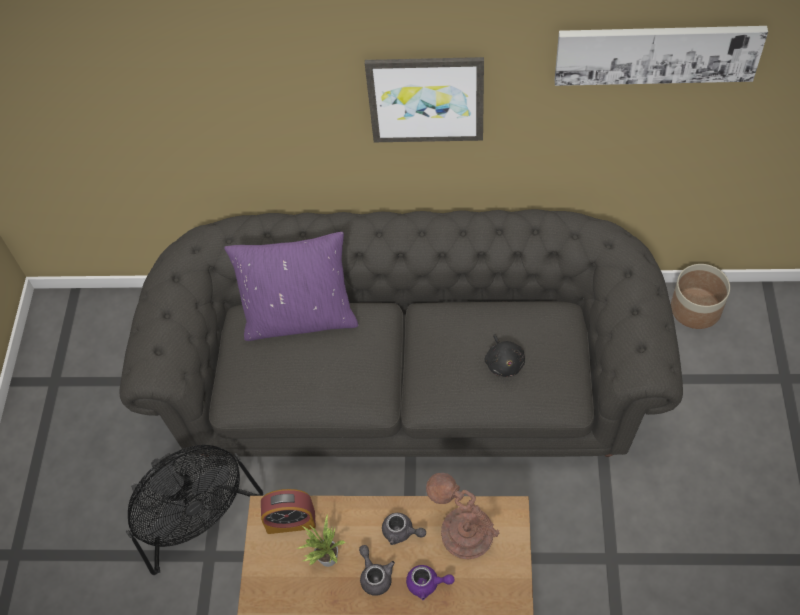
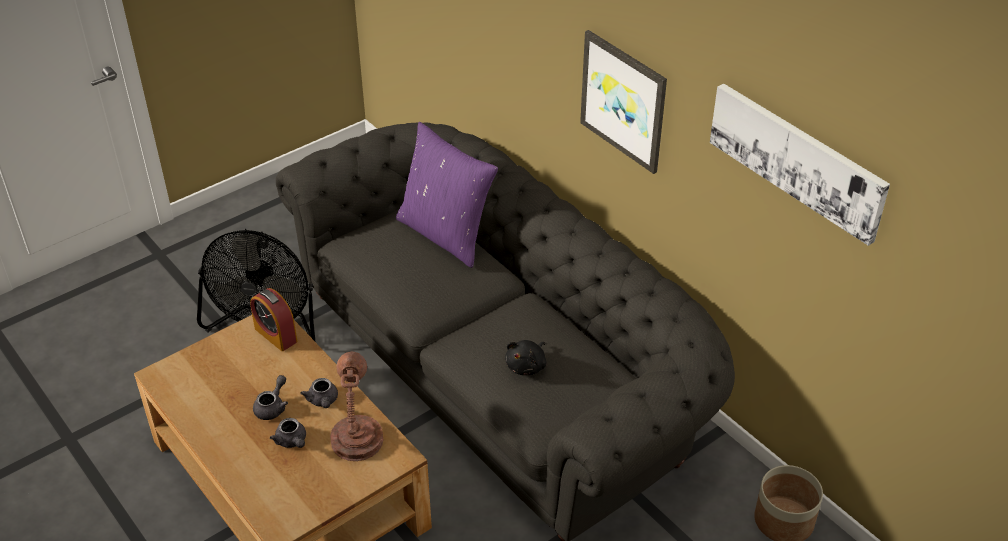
camera: 45 degrees right, 15 degrees down
(325, 558) = (263, 371): potted plant -> none
(427, 584) = (292, 441): purple teapot -> grey teapot

